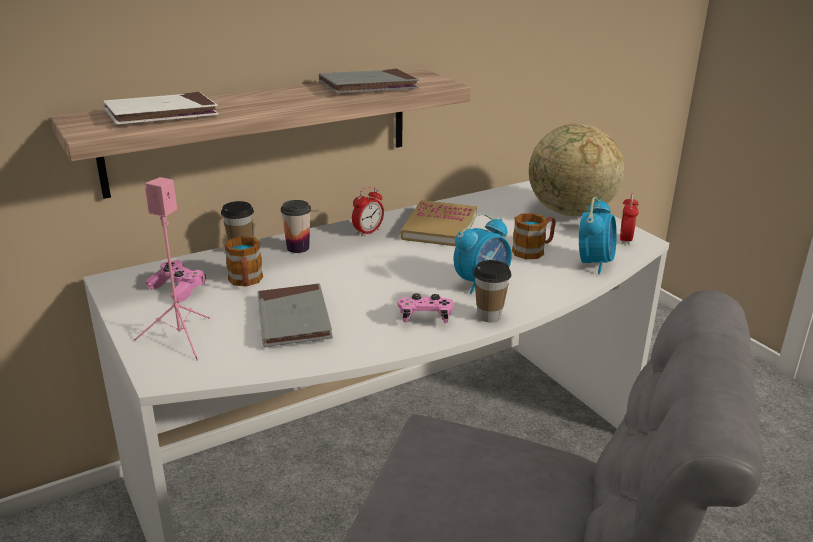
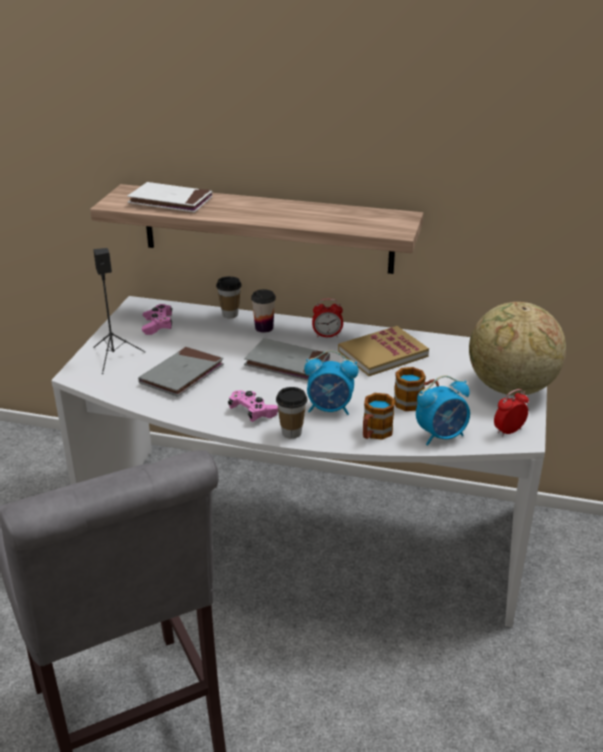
camera: 45 degrees right, 5 degrees up
(181, 339) = (114, 357): pink speaker -> black speaker
(245, 282) = (198, 338): mug -> mug (374, 433)
(368, 87) = (338, 217): grey book -> grey book (287, 363)

